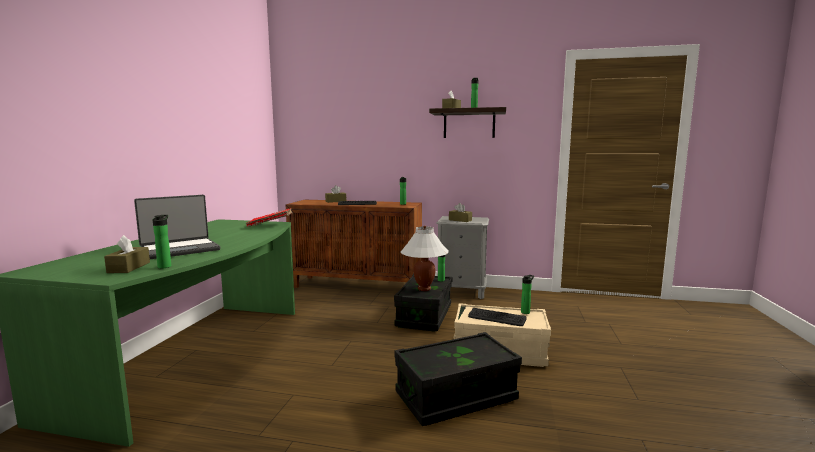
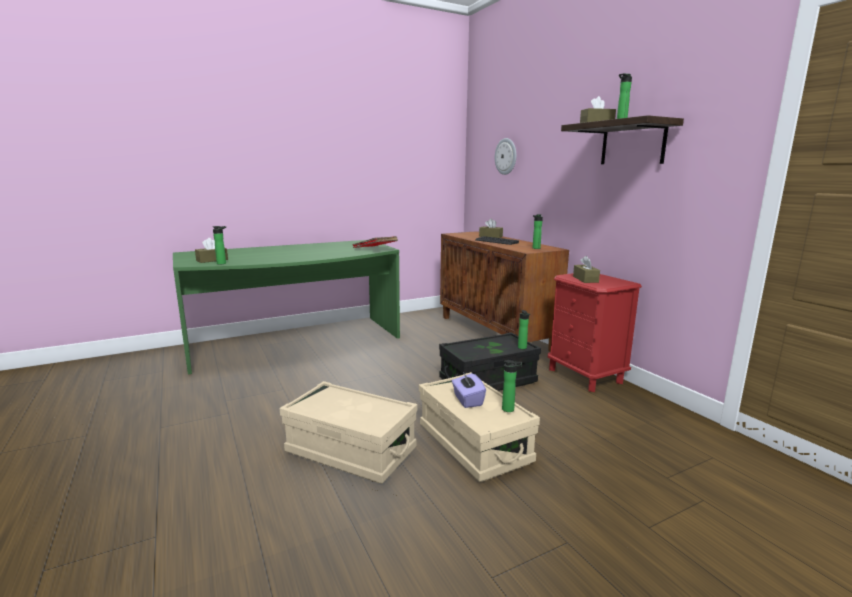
camera: 50 degrees right, 5 degrees up
(180, 249) = (266, 255): laptop -> none
(336, 130) = (506, 156): none -> wall clock
(424, 289) = (482, 349): white table lamp -> none
(456, 397) = (351, 451): black storage box -> beige storage box
(462, 292) = (585, 376): grey nightstand -> red nightstand
(496, 318) = (467, 400): keyboard -> purple tissue box

